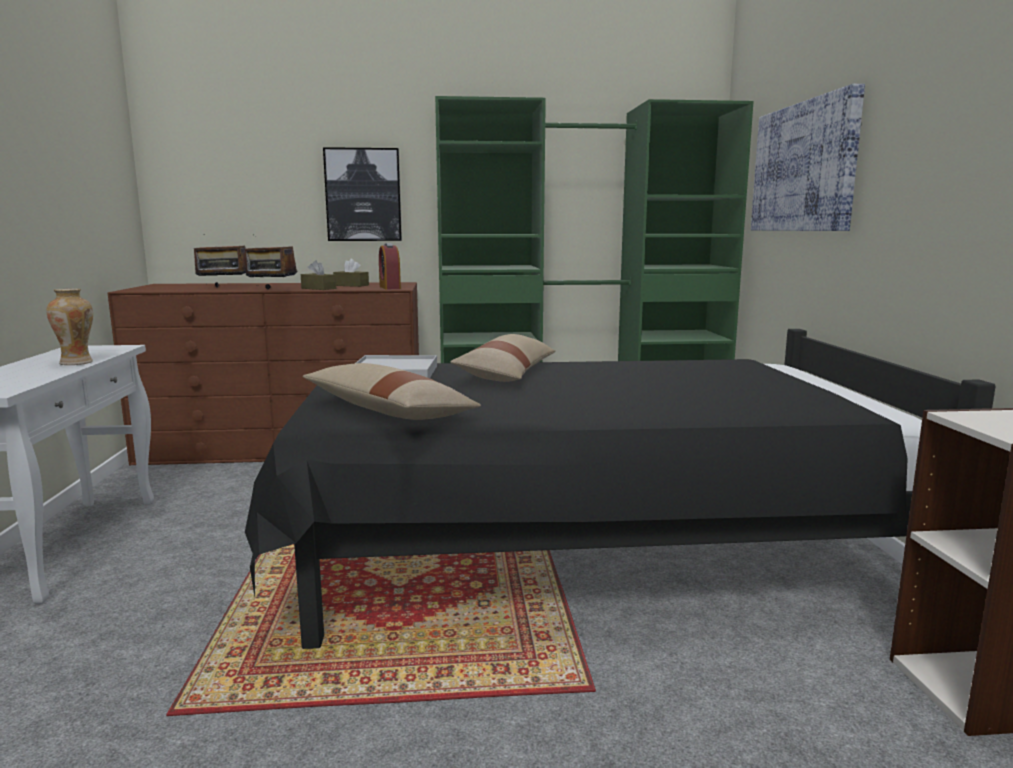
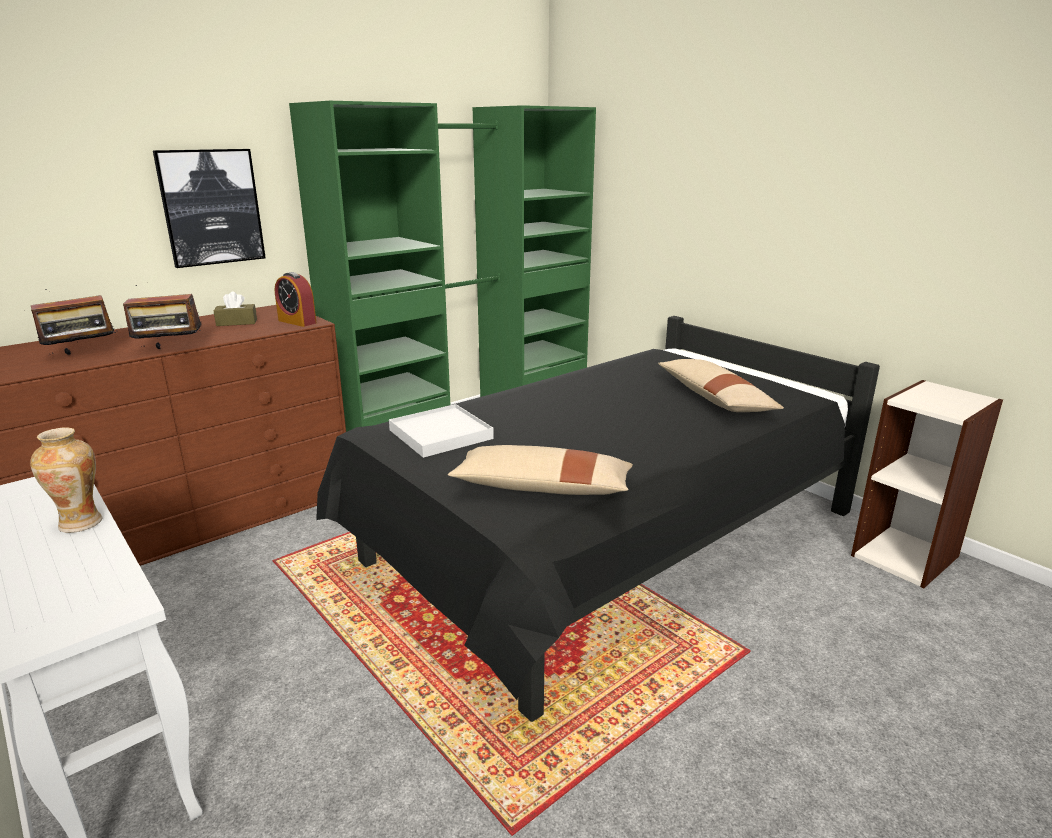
camera: 35 degrees left, 10 degrees up
(318, 288) = (219, 336): brown tissue box -> none
(507, 373) = (533, 410): beige pillow -> beige pillow (715, 399)
(805, 167) = (665, 179): picture -> none

